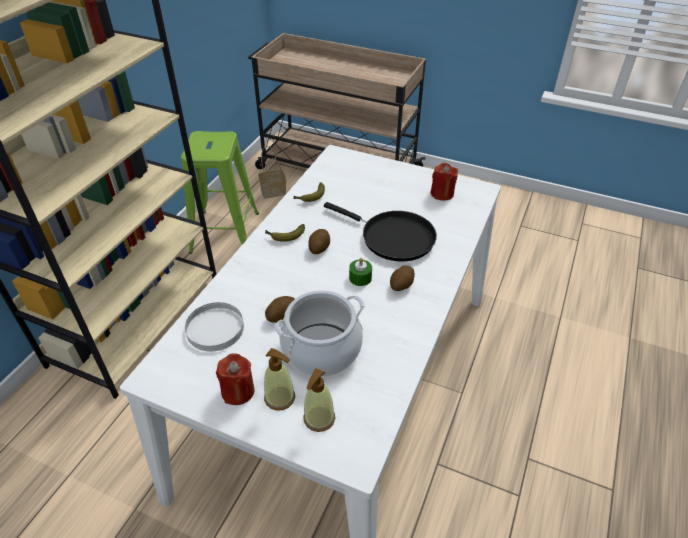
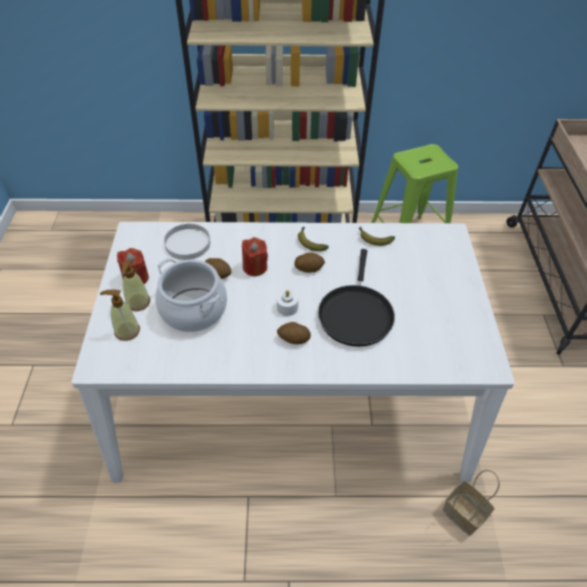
camera: 65 degrees right, 5 degrees up
(274, 191) = (487, 249): basket -> basket (465, 514)
(360, 278) = (287, 307): green candle -> white candle
(442, 193) = (454, 333): red candle -> red candle (255, 267)

